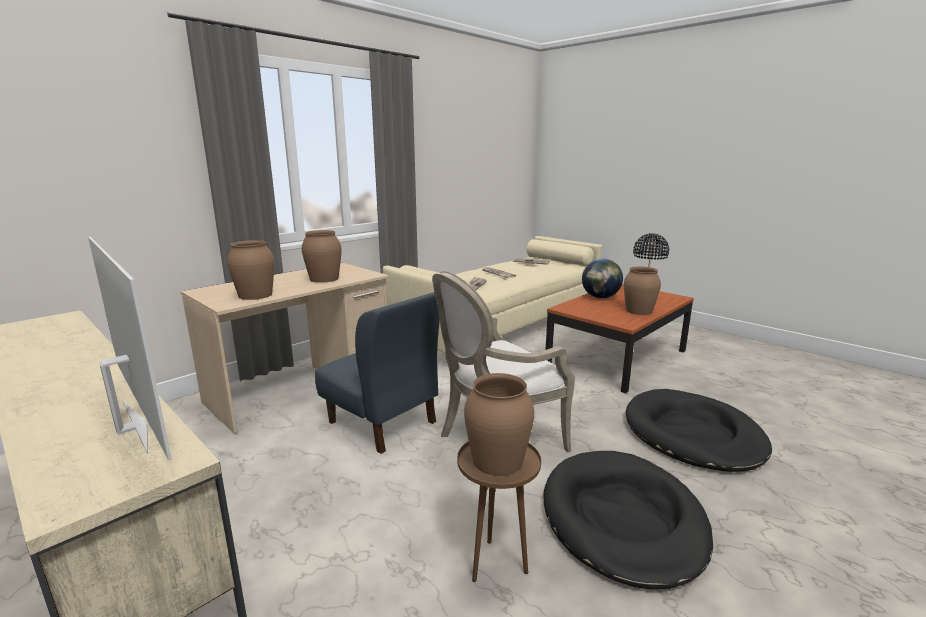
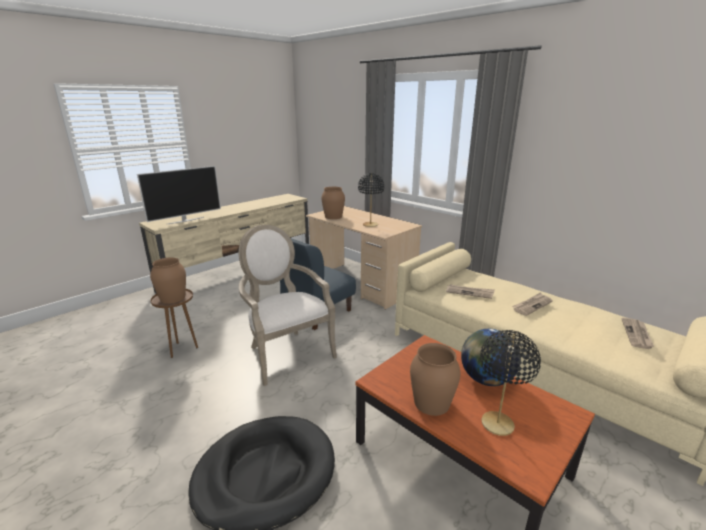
camera: 90 degrees right, 5 degrees up
(324, 279) = (370, 225): brown vase -> black table lamp
(622, 519) = (184, 397): black dog bed -> none

